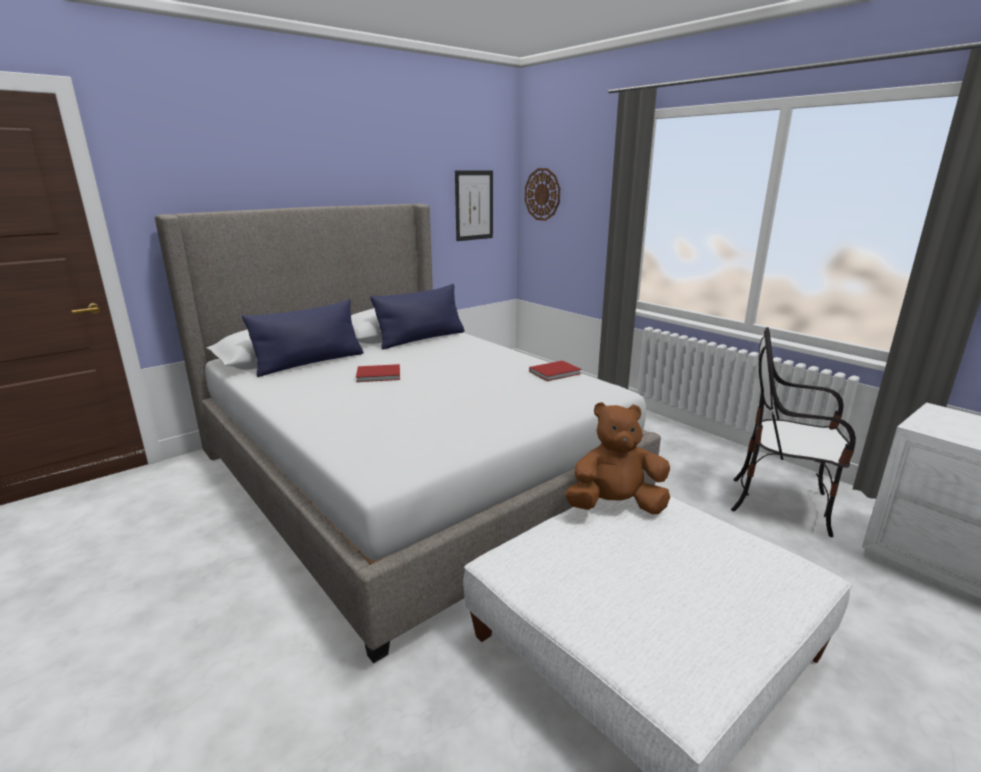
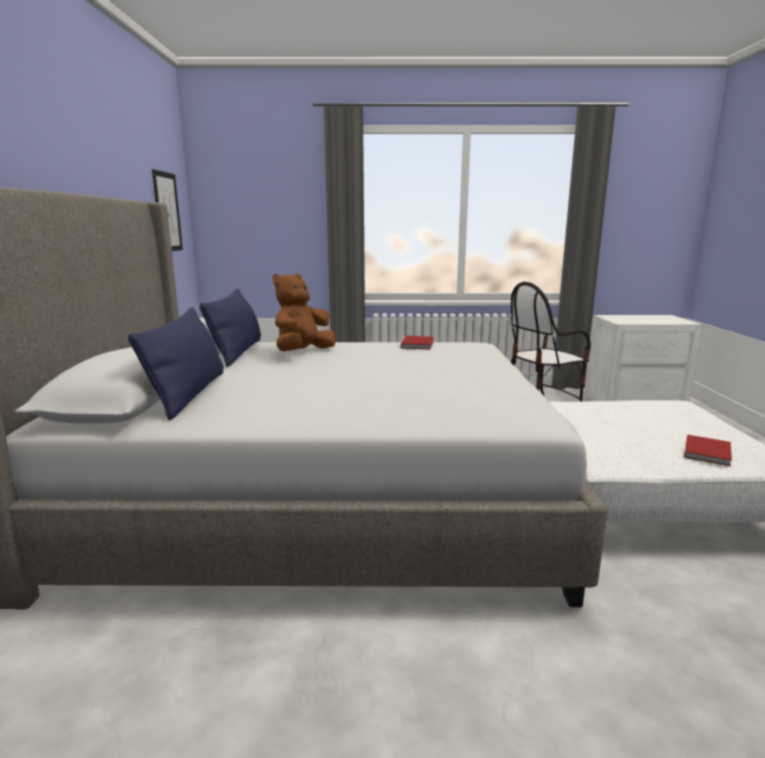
camera: 50 degrees left, 5 degrees down
(380, 375) = (305, 379): red book -> red book (708, 452)
(542, 194) = (228, 202): wall clock -> none
(615, 506) = (566, 415): brown plush toy -> brown plush toy (303, 352)

